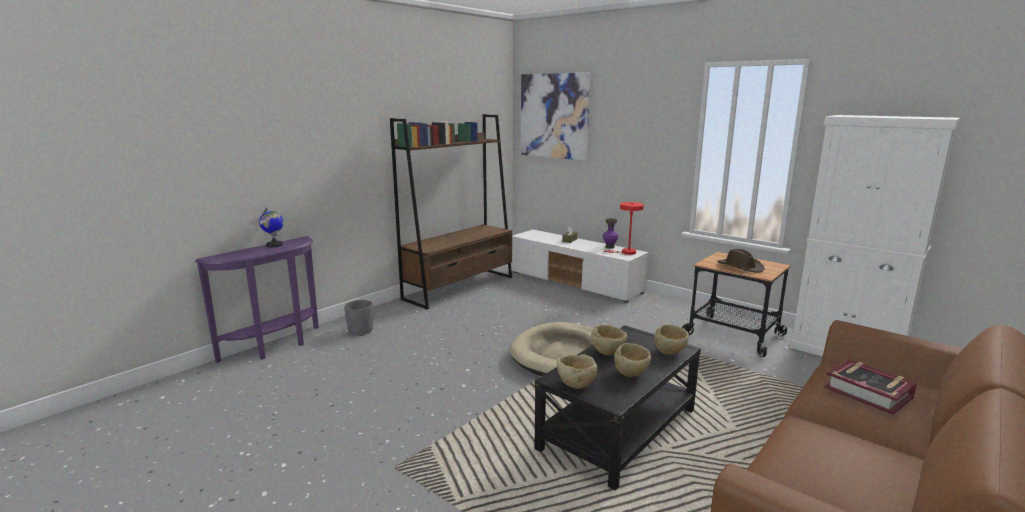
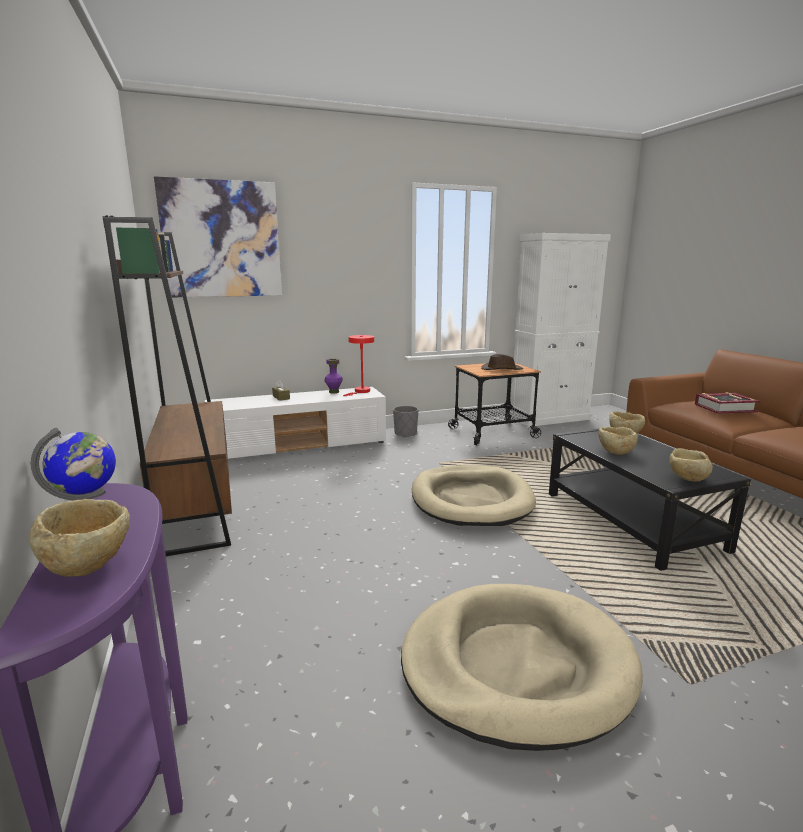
camera: 60 degrees left, 0 degrees up
(360, 331) = (223, 626): grey planter -> grey planter (405, 434)
(377, 407) = (516, 665): none -> beige dog bed
(632, 374) = (666, 456): beige bowl -> beige bowl (90, 565)

